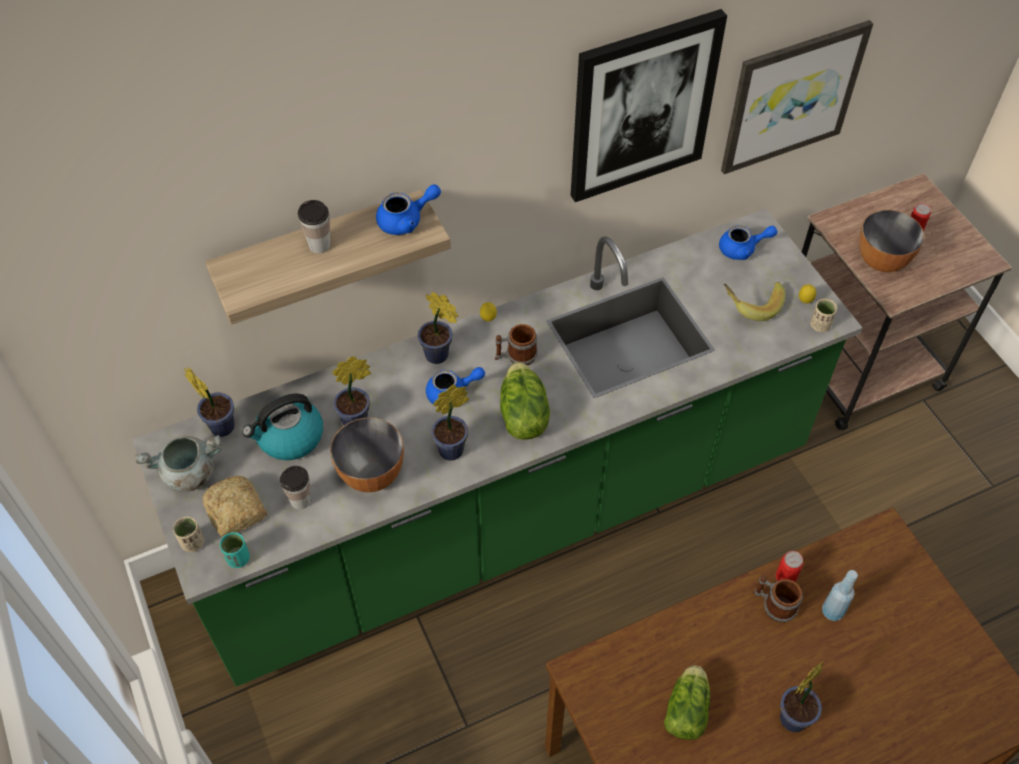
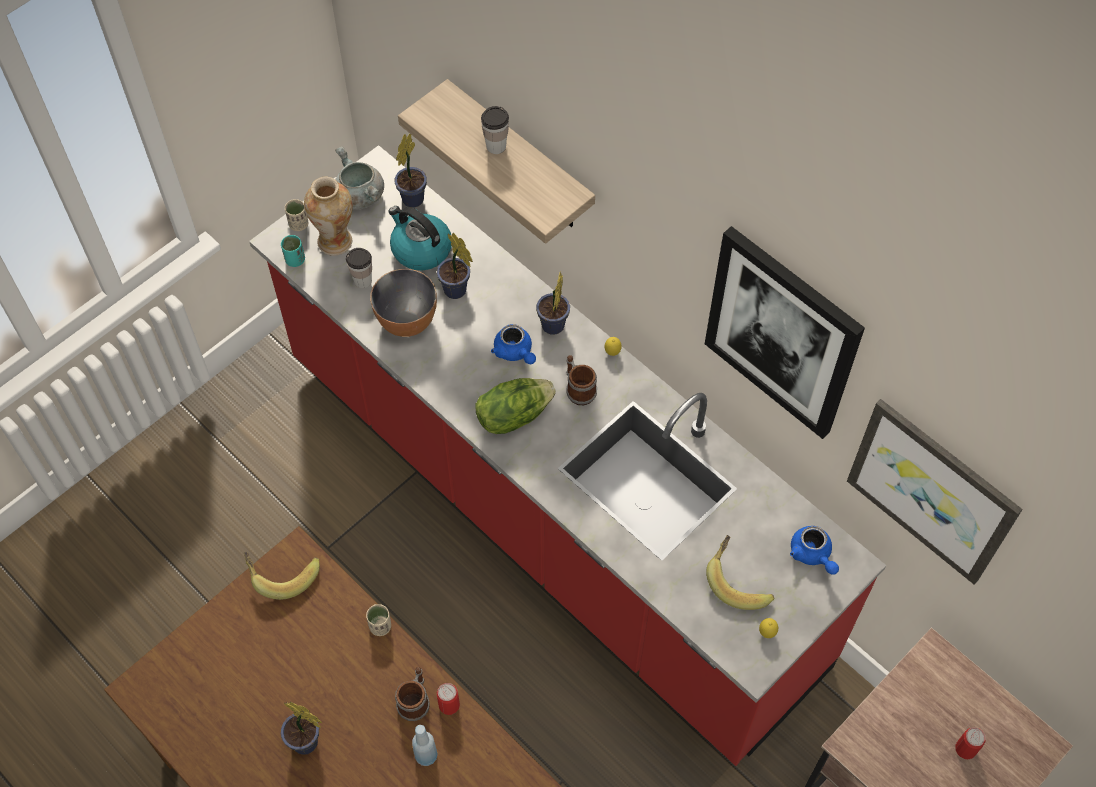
camera: 70 degrees right, 5 degrees up
(235, 513) = (335, 241): bread -> vase
(406, 220) = (551, 196): blue teapot -> none
(454, 449) = (456, 373): potted plant -> none
(509, 516) = (548, 513): green counter -> red counter
(598, 692) = (282, 574): none -> banana
(687, 708) = (289, 650): lettuce -> none
(820, 325) = (740, 655): beige cup -> beige cup (380, 626)
(882, 261) = (900, 721): bowl -> none

